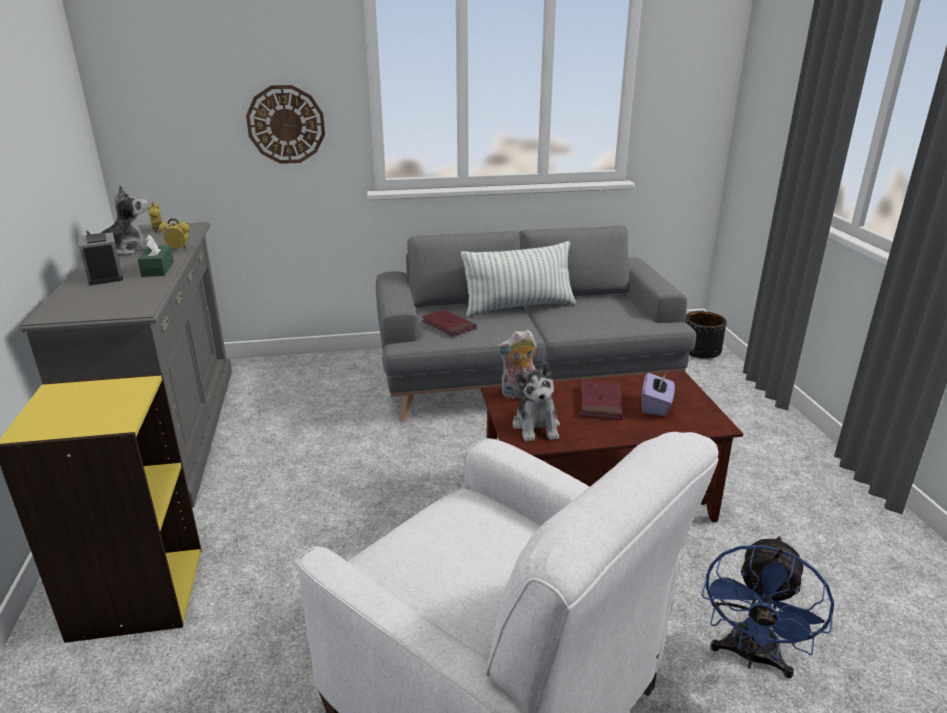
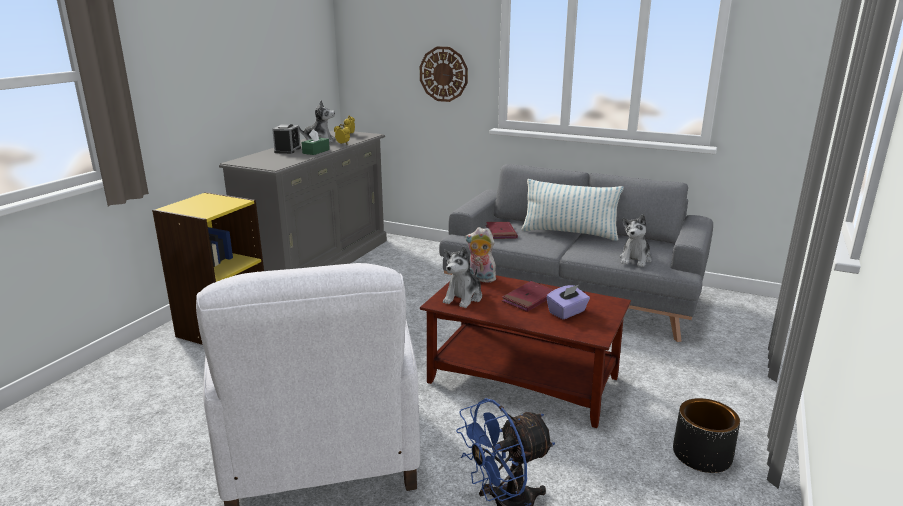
camera: 35 degrees right, 5 degrees down
(619, 322) = (635, 259): none -> plush toy
(700, 351) = (756, 319): black planter -> black planter (702, 455)

